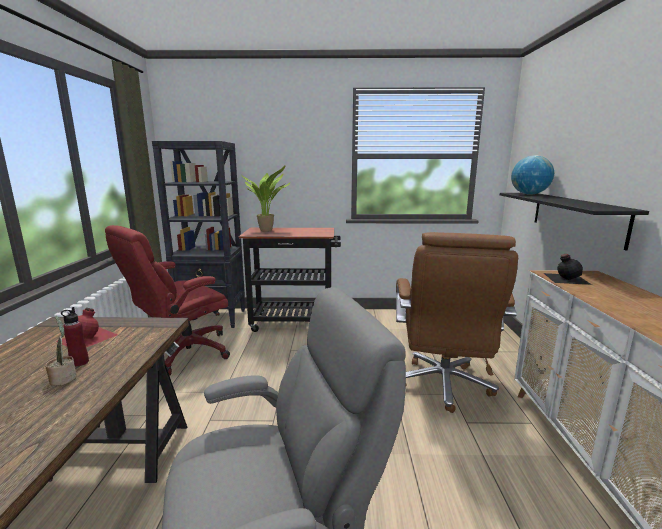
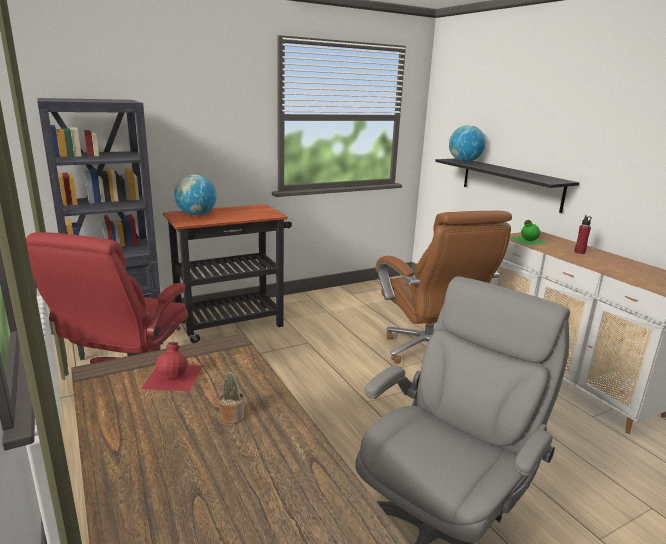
camera: 30 degrees left, 5 degrees up
(79, 362) = (216, 399): red bottle -> red bottle (579, 252)
(267, 230) = (196, 215): potted plant -> globe
(565, 278) = (527, 240): black bottle -> green bottle

